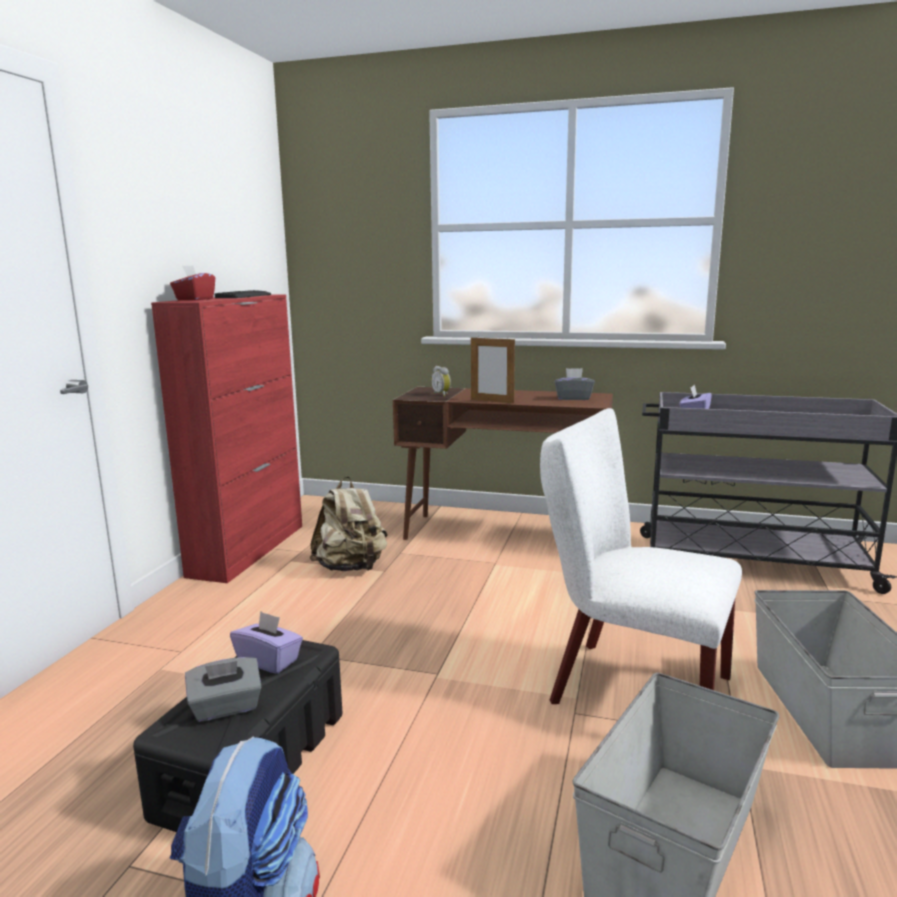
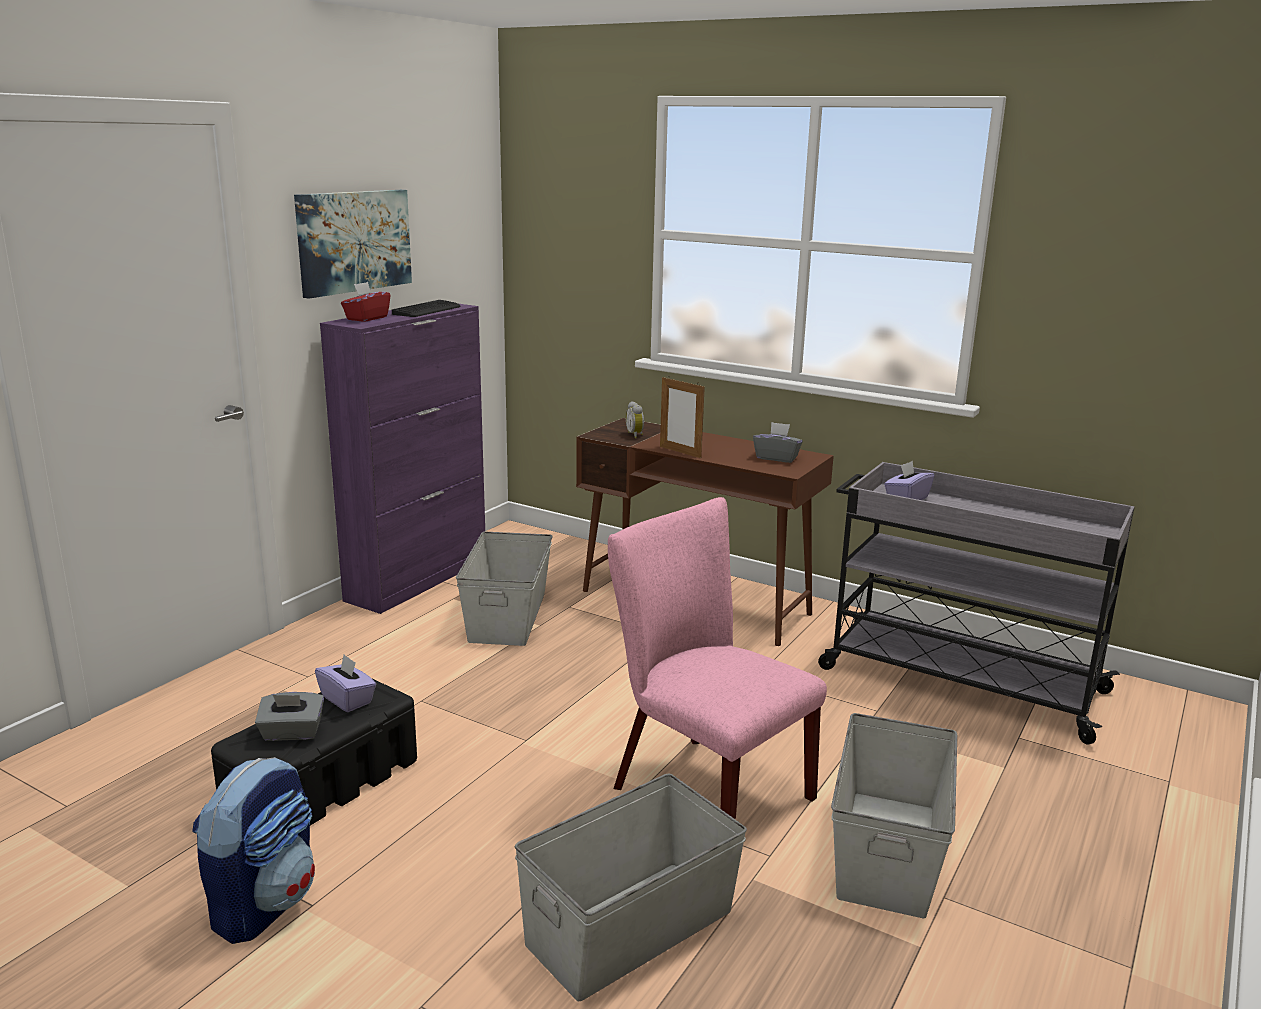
camera: 15 degrees right, 5 degrees up
(175, 228) = (353, 241): none -> picture
(249, 549) = (418, 579): red cabinet -> purple cabinet
(351, 568) = (508, 616): beige backpack -> grey storage box
(628, 687) = (701, 788): white chair -> pink chair

